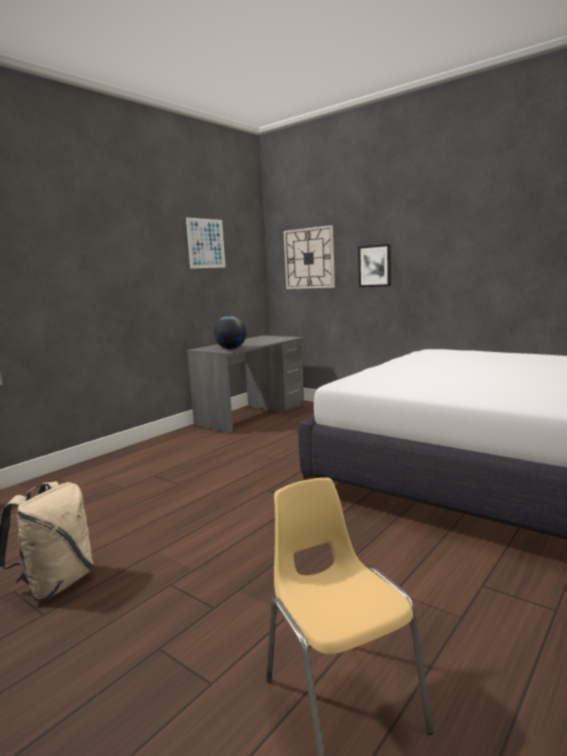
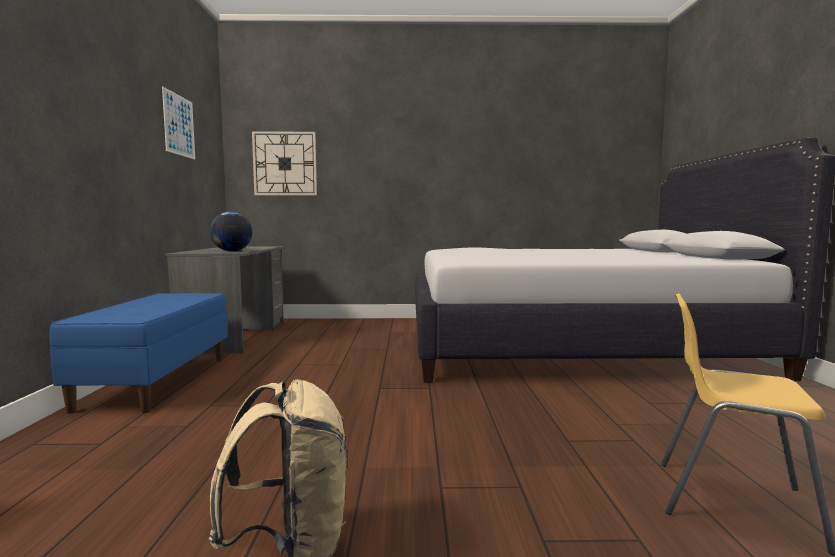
camera: 40 degrees left, 5 degrees down
(155, 448) = (157, 381): none -> blue bench
(375, 266) = (363, 176): picture -> none

